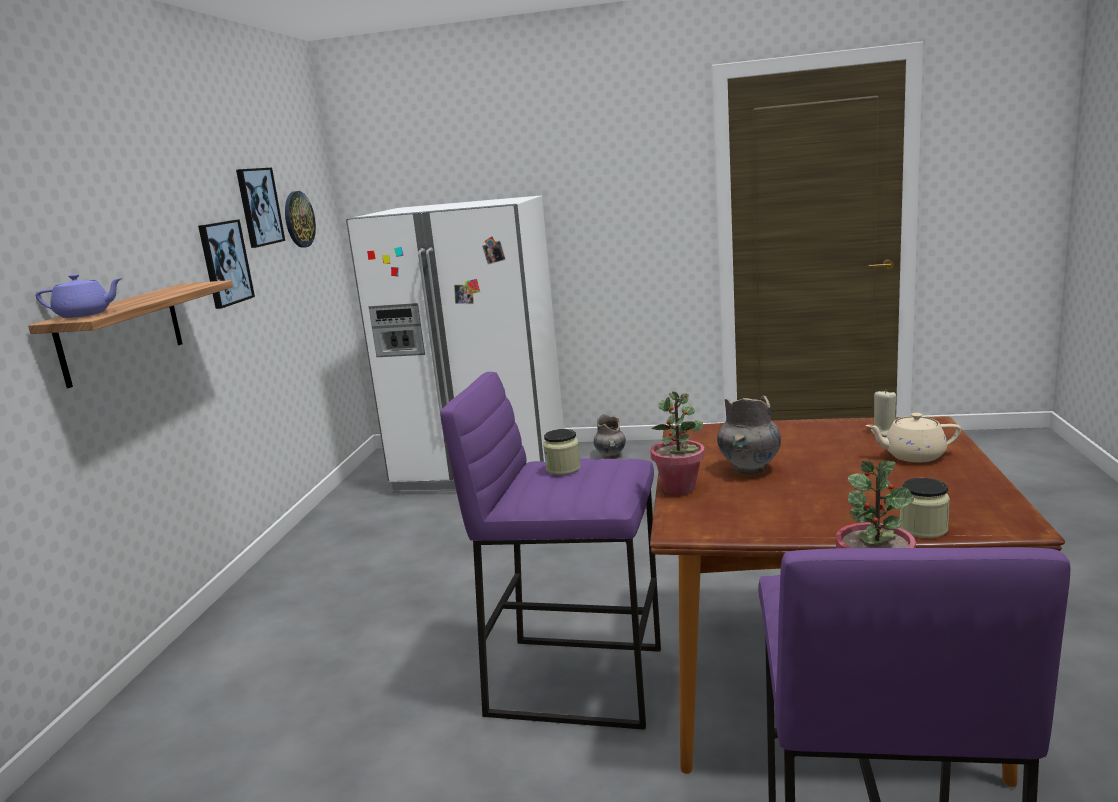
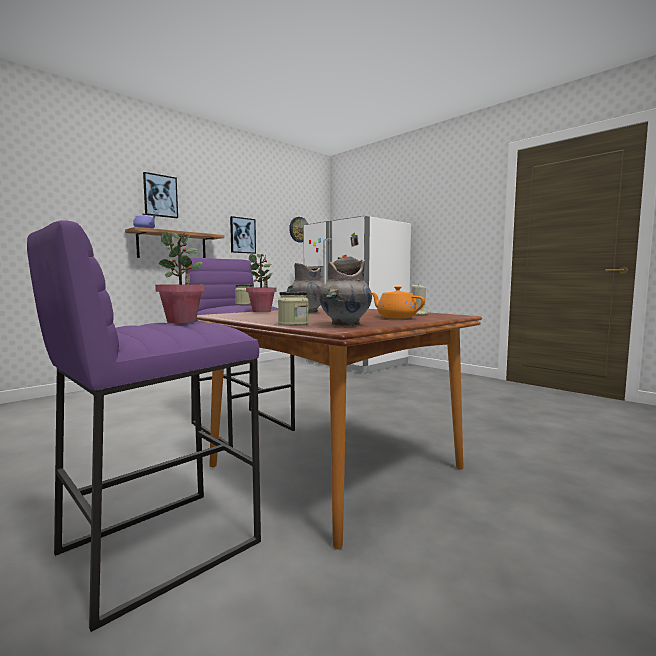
camera: 35 degrees right, 10 degrees down
(259, 207) = (272, 218): picture -> picture (160, 196)
(611, 456) = (420, 372): grey vase -> grey vase (345, 325)
(913, 456) = (396, 317): beige teapot -> orange teapot

